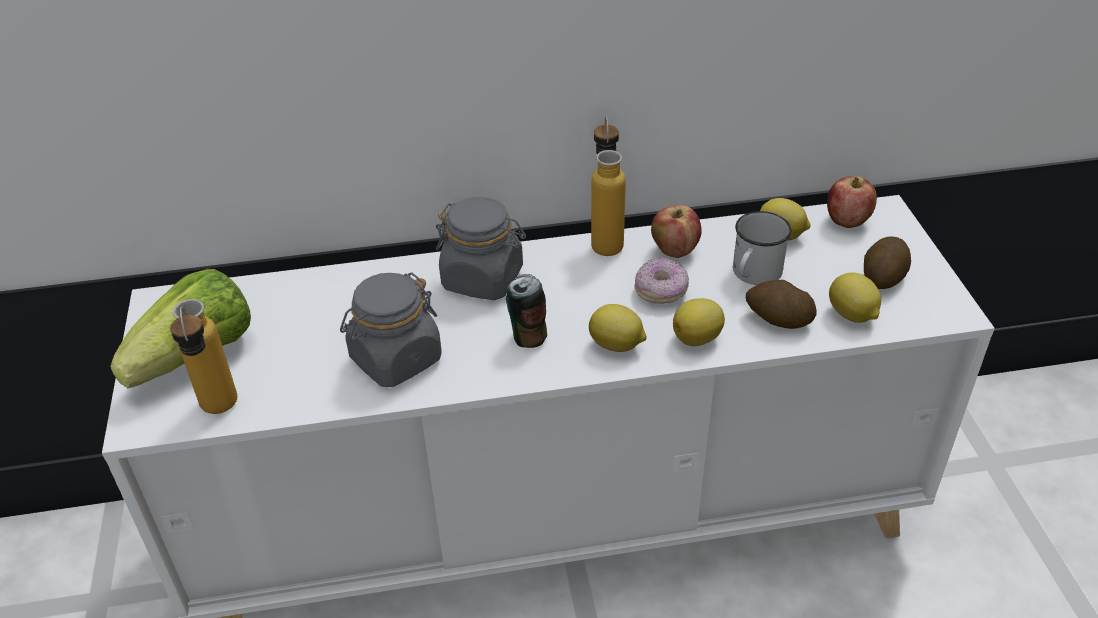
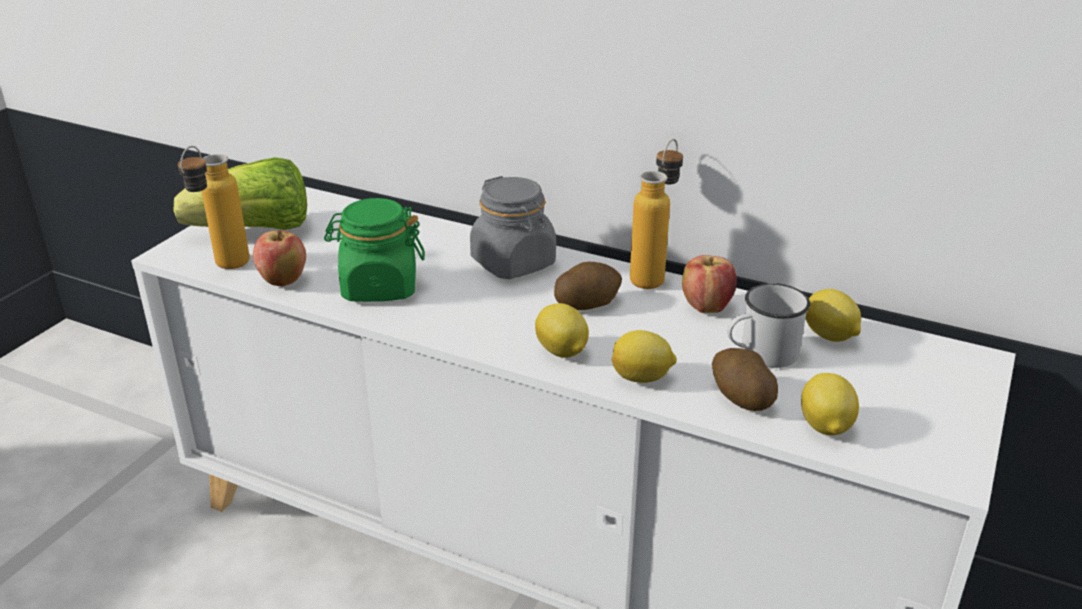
camera: 35 degrees right, 10 degrees down
(395, 359) = (379, 287): grey jar -> green jar
(528, 336) = (497, 314): can -> none
(661, 291) = (653, 331): donut -> none
(847, 222) = (920, 352): apple -> apple (283, 281)
(883, 277) = (904, 411): potato -> potato (587, 303)

